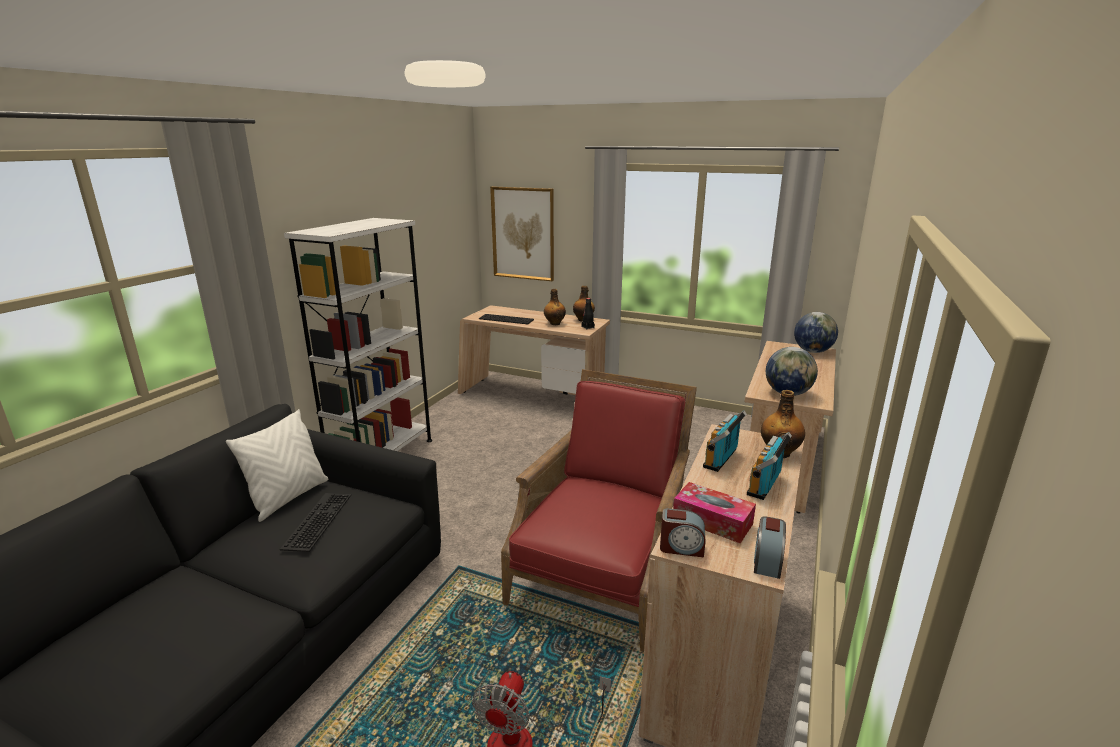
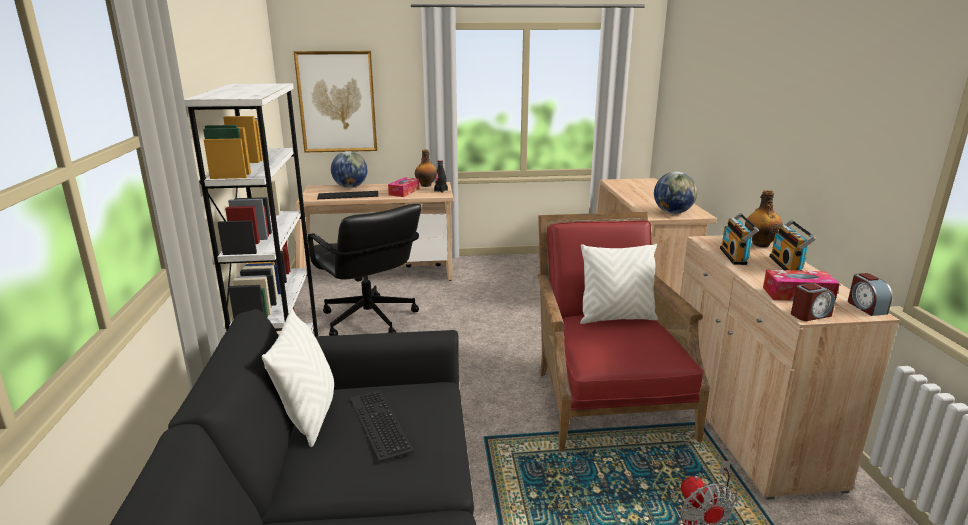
camera: 30 degrees left, 0 degrees up
(483, 434) = (368, 320): none -> black office chair
(554, 323) = (404, 192): bottle -> tissue box
(616, 492) = (616, 318): none -> white pillow
(812, 351) = (643, 182): globe -> globe (350, 187)

